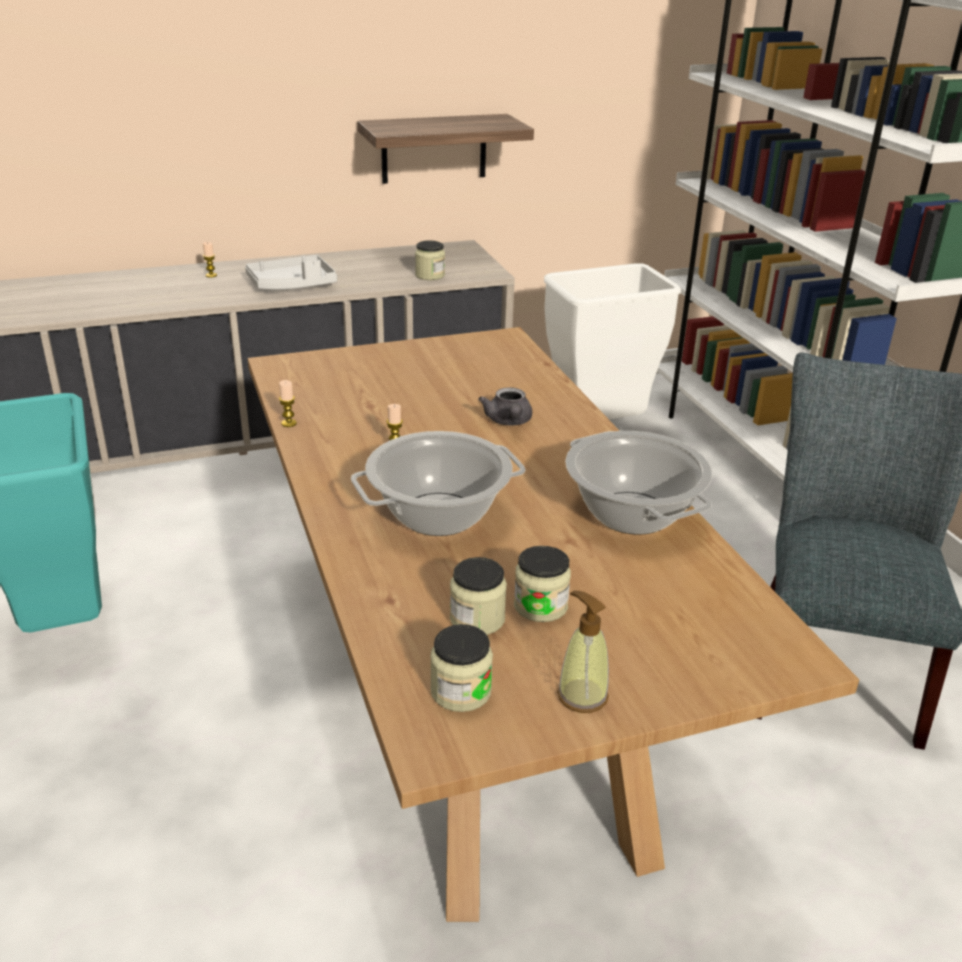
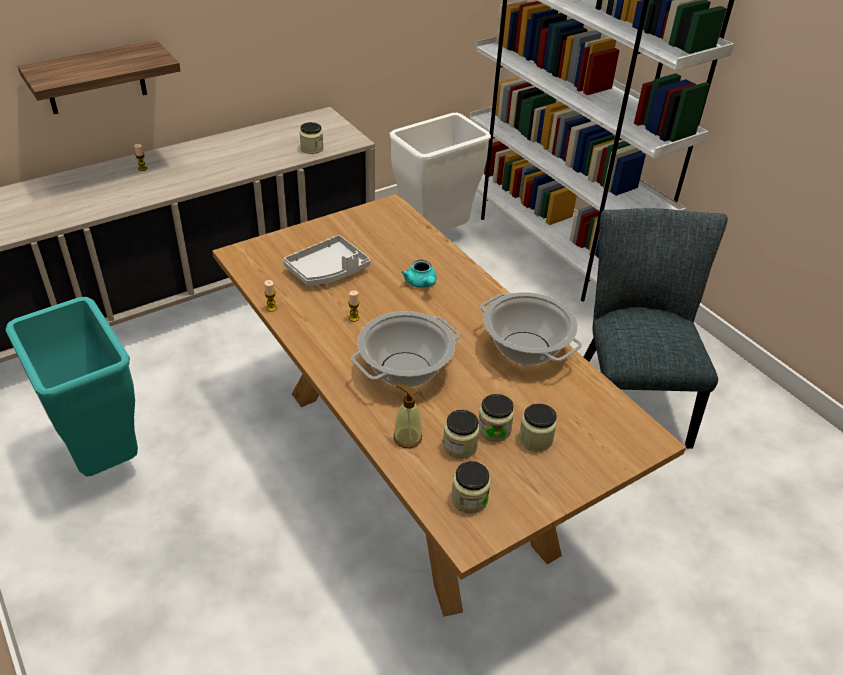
camera: 15 degrees left, 10 degrees up
(292, 285) = (212, 171): grey tray -> grey tray (328, 271)
(434, 148) = (296, 43): shelf -> shelf (95, 78)
(508, 422) = (421, 284): grey teapot -> turquoise teapot
(582, 695) = (539, 488): soap dispenser -> soap dispenser (407, 438)
(602, 628) = (535, 439): none -> jar

